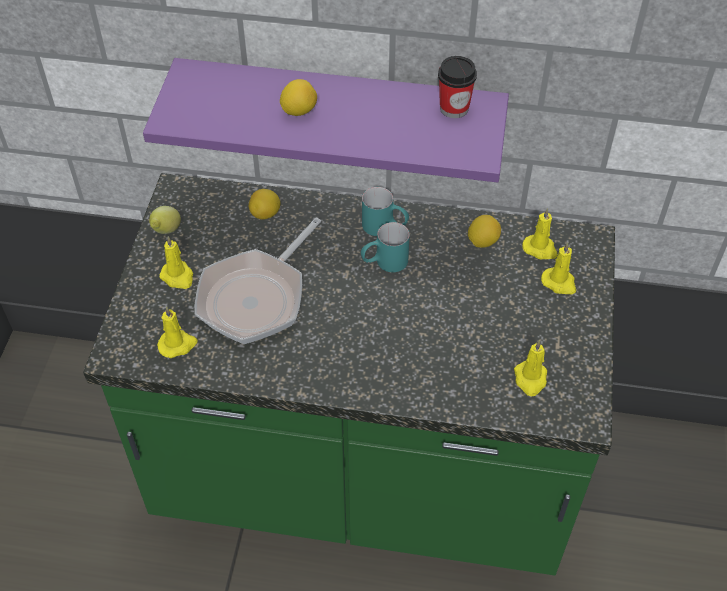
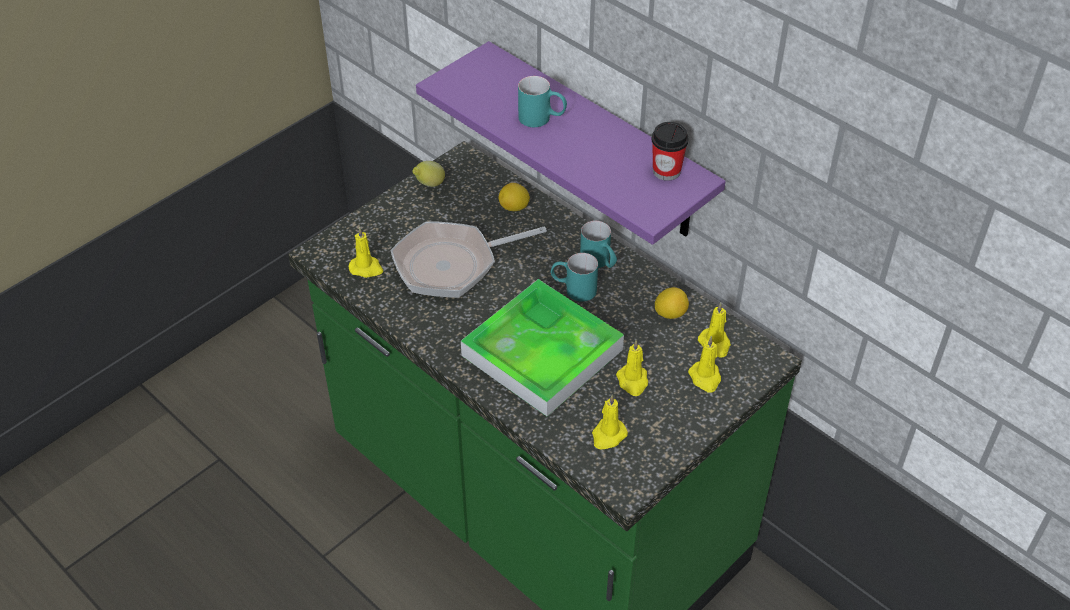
camera: 35 degrees right, 5 degrees down
(178, 277) = (409, 221): yellow candle -> yellow candle (633, 381)
(299, 111) = (542, 119): lemon -> turquoise mug
(410, 336) = (542, 352): none -> tray

